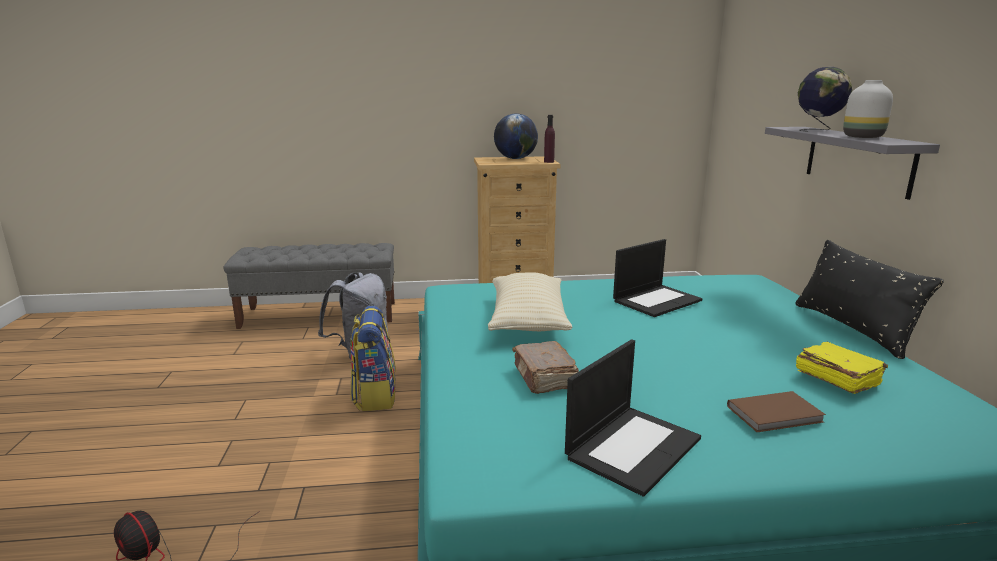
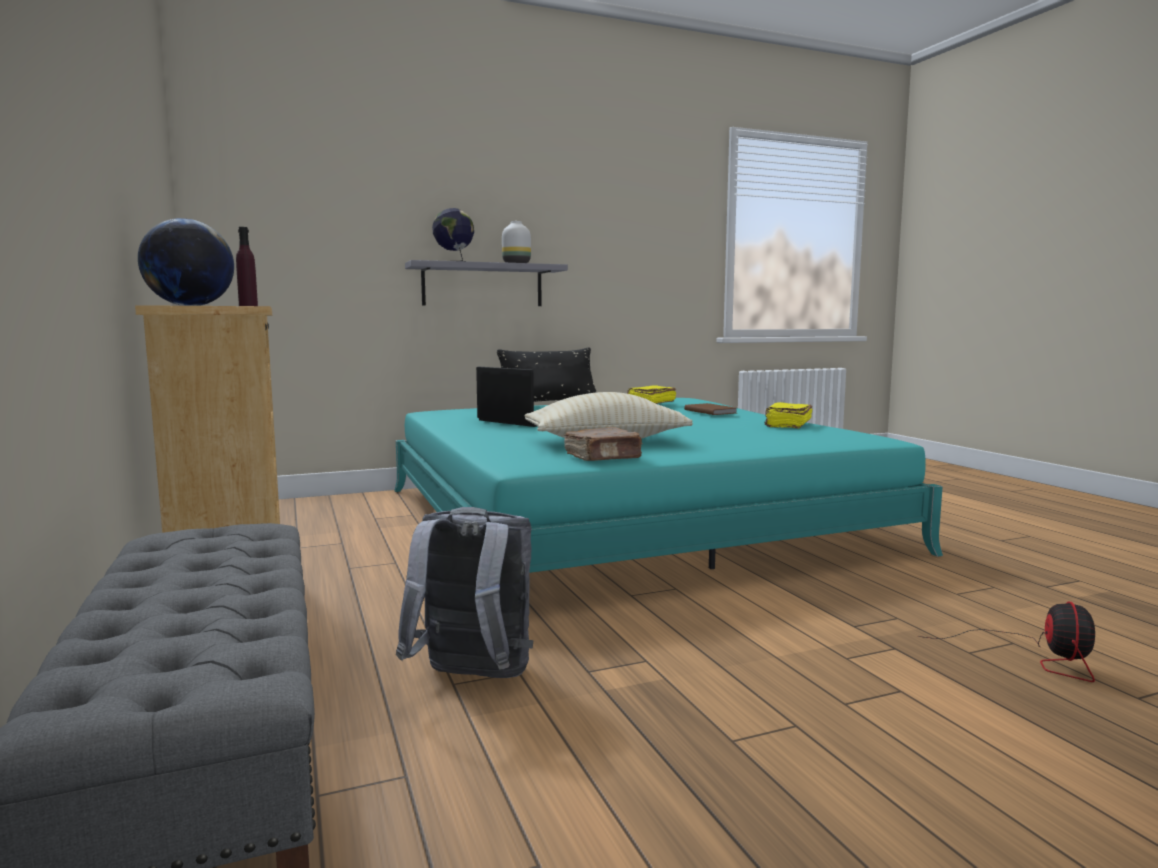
camera: 105 degrees left, 10 degrees down
(374, 395) = (628, 632): backpack -> none
(544, 378) = (726, 435): brown book -> brown book (603, 457)
(633, 447) = (787, 425): laptop -> yellow book

